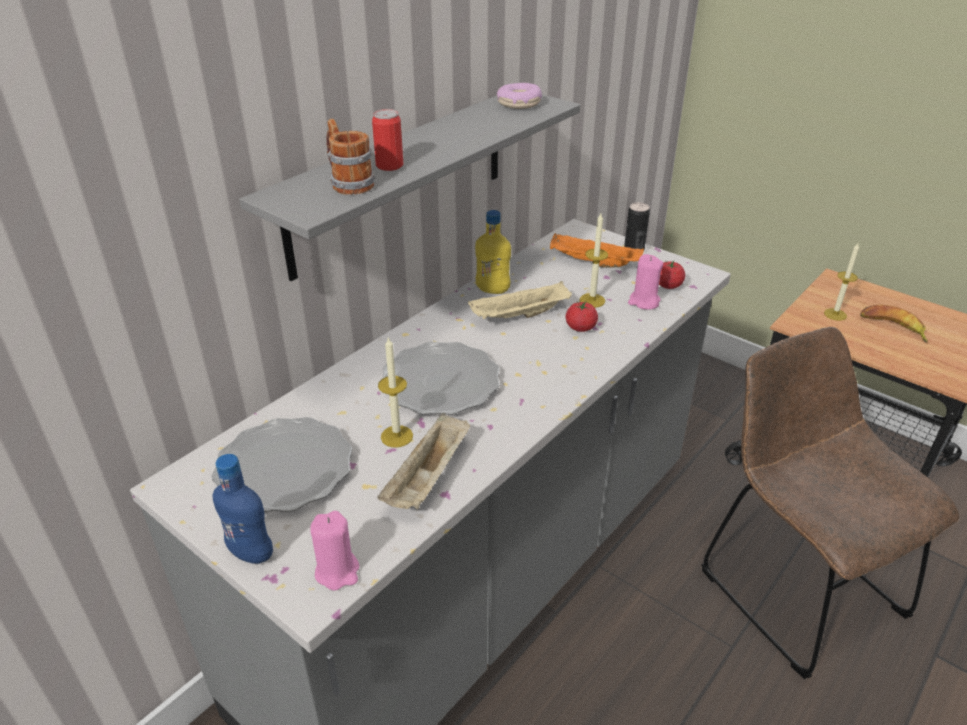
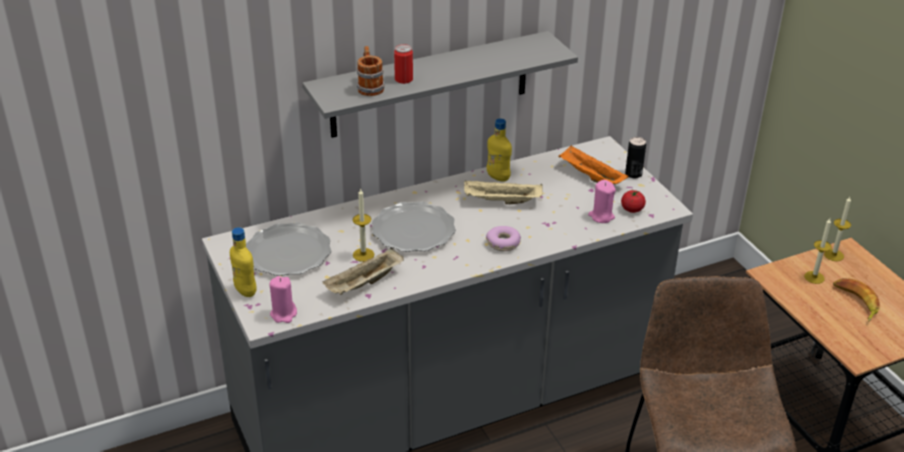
camera: 25 degrees right, 0 degrees up
(251, 553) = (245, 291): blue bottle -> yellow bottle
(519, 104) = (534, 47): donut -> donut (503, 243)
(580, 328) = (537, 221): tomato -> none
(592, 300) = (563, 204): candle -> candle (833, 255)

